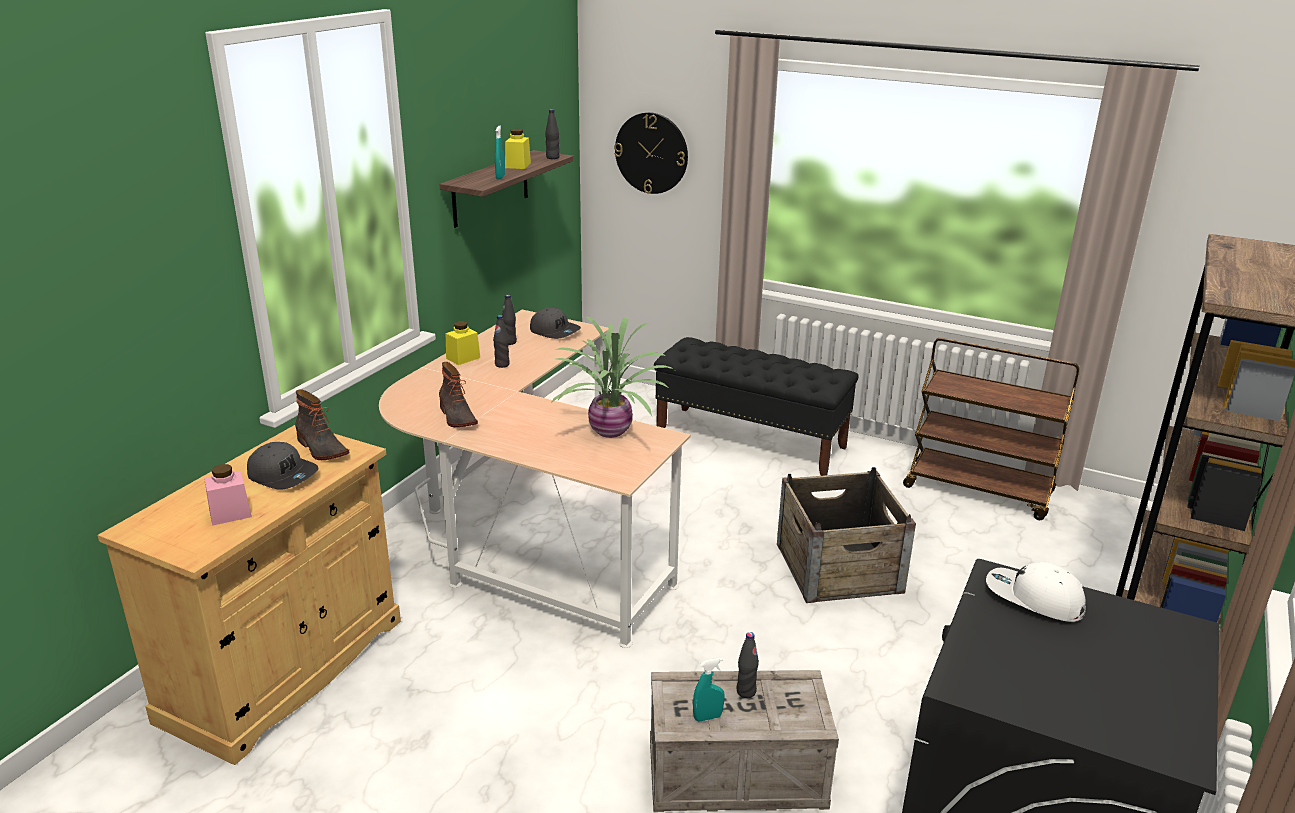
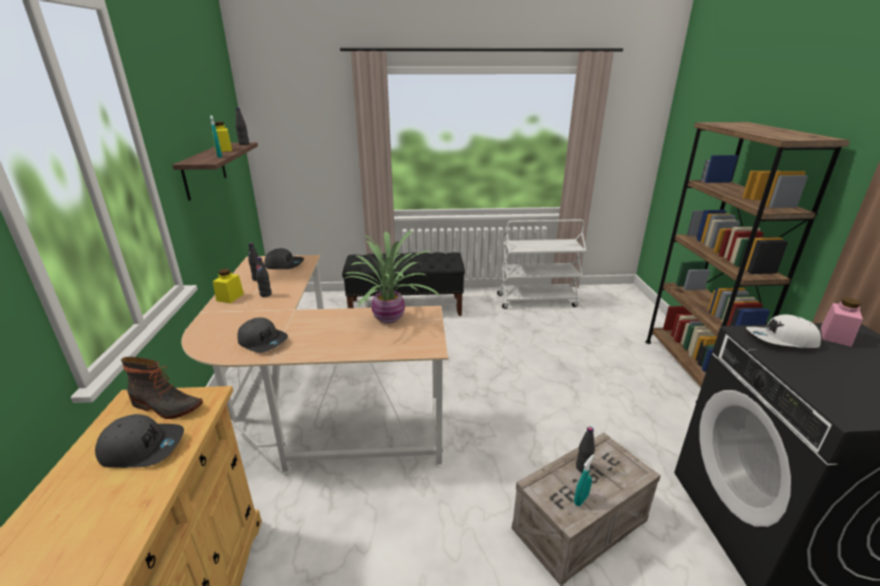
camera: 30 degrees left, 0 degrees up
(230, 514) = (105, 517): pink jar -> pink jar (835, 336)
(456, 417) = (263, 341): boot -> grey cap
(651, 153) = (301, 140): wall clock -> none
(839, 568) = (513, 364): crate -> none
(979, 490) = (537, 300): brown cart -> white cart

